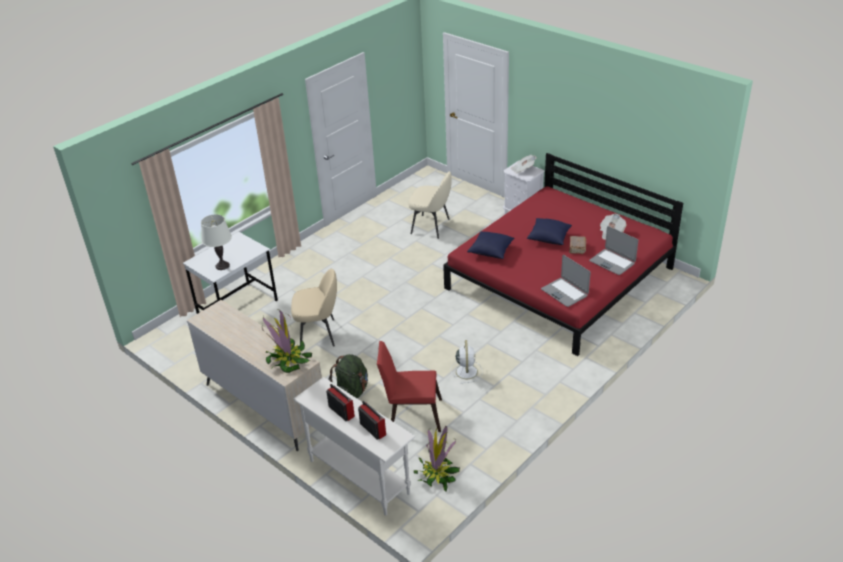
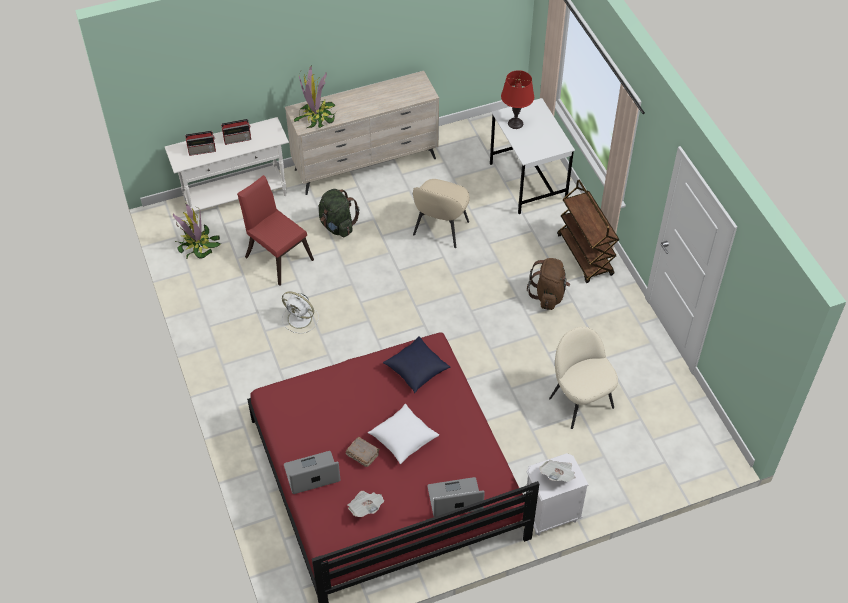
camera: 115 degrees right, 15 degrees up
(222, 266) = (515, 123): white table lamp -> red table lamp
(301, 259) = (585, 255): none -> brown cart
(351, 263) = (548, 295): none -> brown backpack
(411, 414) = (277, 255): red chair -> red chair turned 75 degrees counterclockwise
(431, 227) = (580, 401): beige chair -> beige chair turned 105 degrees clockwise
(548, 238) = (403, 439): blue pillow -> white pillow
(564, 292) = (295, 398): laptop -> laptop (455, 499)

